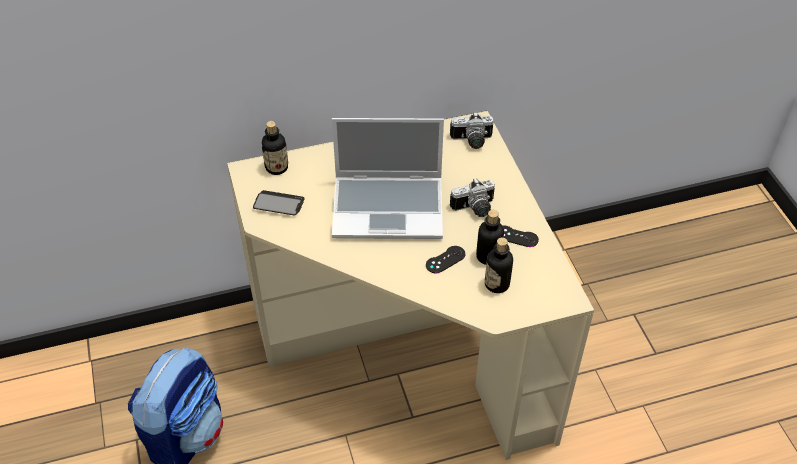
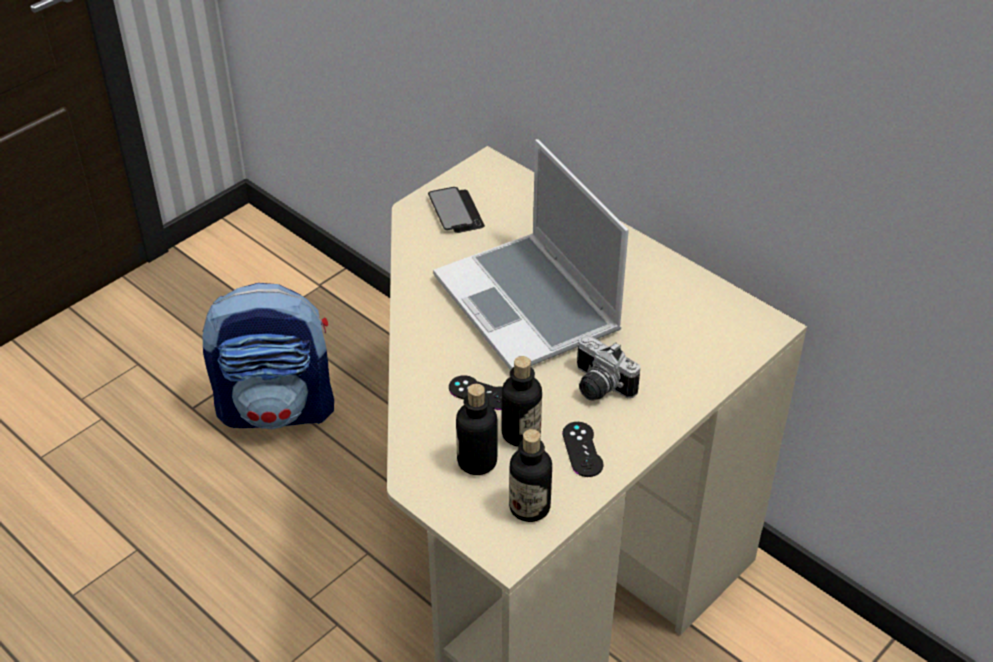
camera: 60 degrees right, 5 degrees down
(277, 167) = (513, 185): bottle -> bottle (529, 507)
(471, 141) = (726, 334): camera -> none

